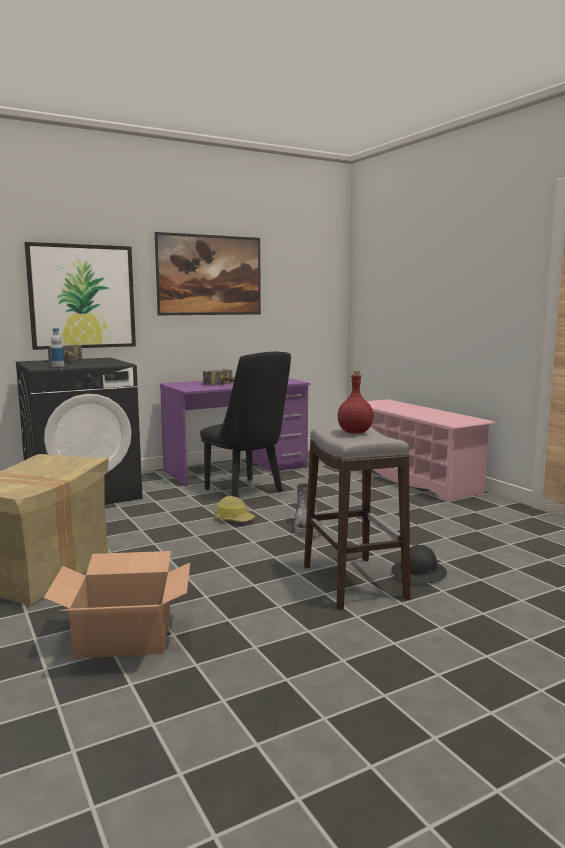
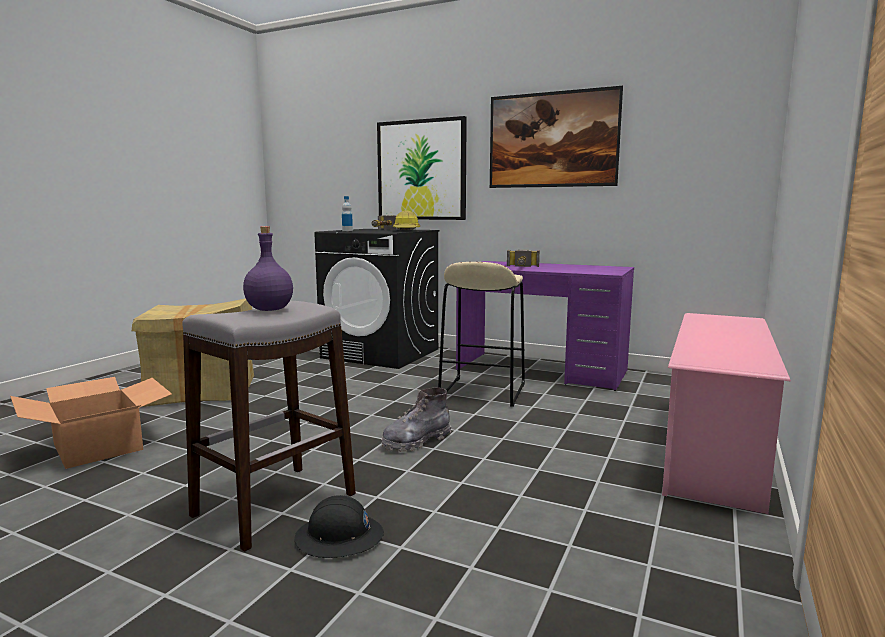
camera: 55 degrees right, 0 degrees up
(234, 519) = (395, 408): hard hat -> hard hat (406, 230)
(247, 492) = (482, 392): black chair -> beige stool
(355, 432) = (269, 310): red bottle -> purple bottle

